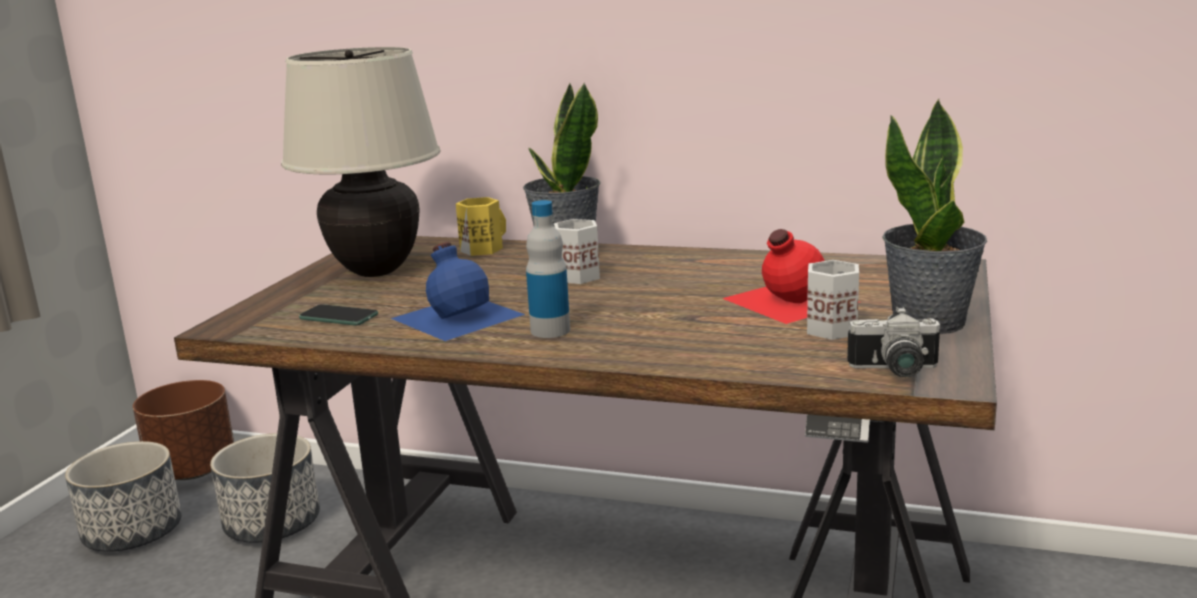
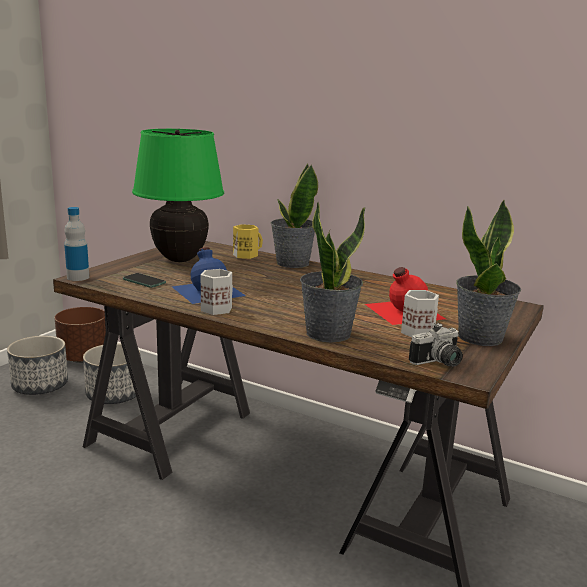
camera: 10 degrees right, 0 degrees up
(376, 271) = (180, 259): beige table lamp -> green table lamp
(550, 330) = (254, 307): bottle -> bottle (78, 277)
(577, 276) = (289, 278): white mug -> white mug (216, 308)
(695, 353) = (327, 333): none -> potted plant
(895, 371) = (439, 363): camera -> camera turned 45 degrees counterclockwise

